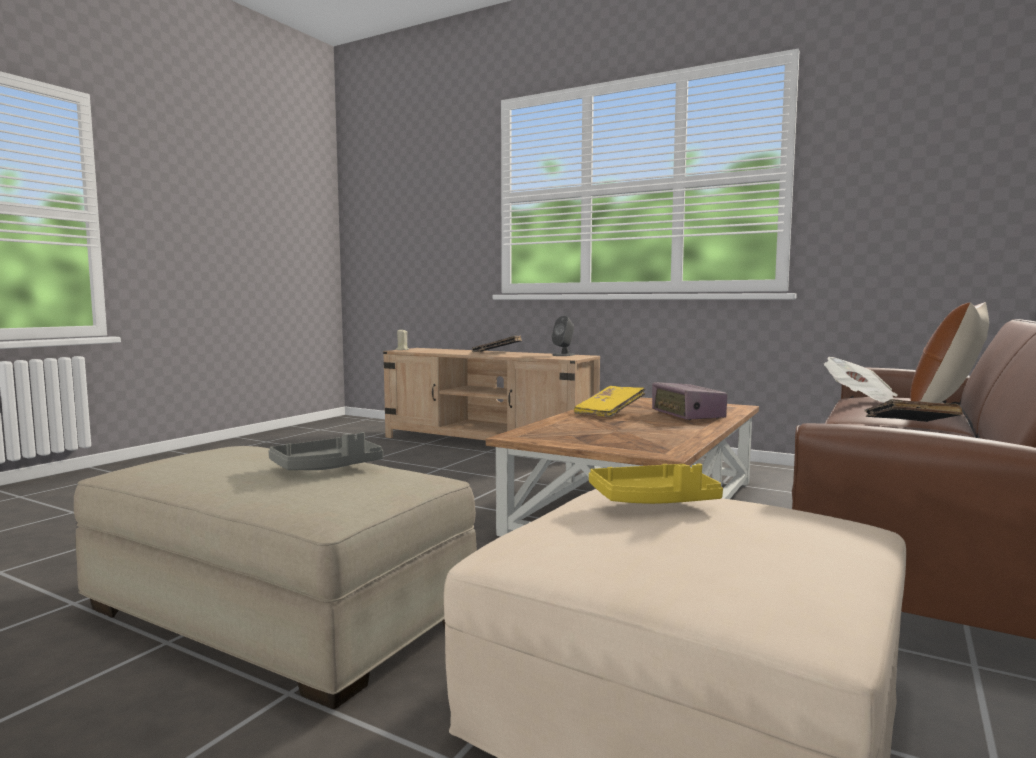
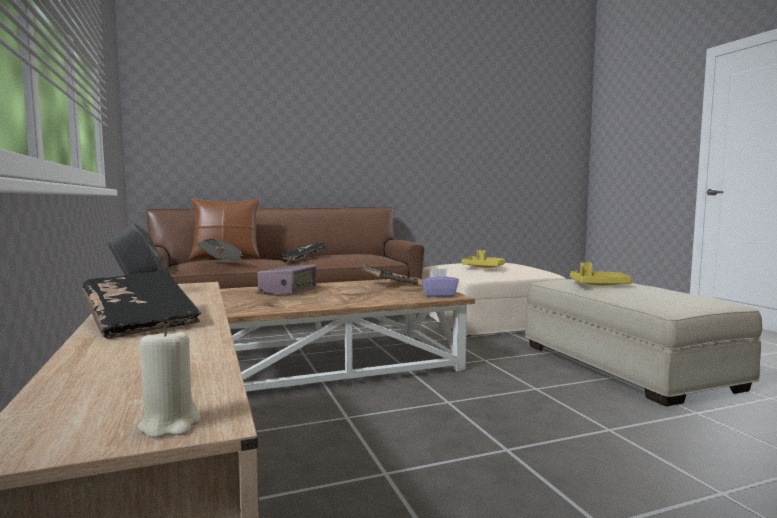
camera: 140 degrees left, 0 degrees up
(327, 468) = (599, 285): grey tray -> yellow tray
(532, 434) = (439, 295): none -> purple tissue box
(609, 412) = (320, 301): yellow book -> none
(647, 440) = (390, 284): none -> black book

